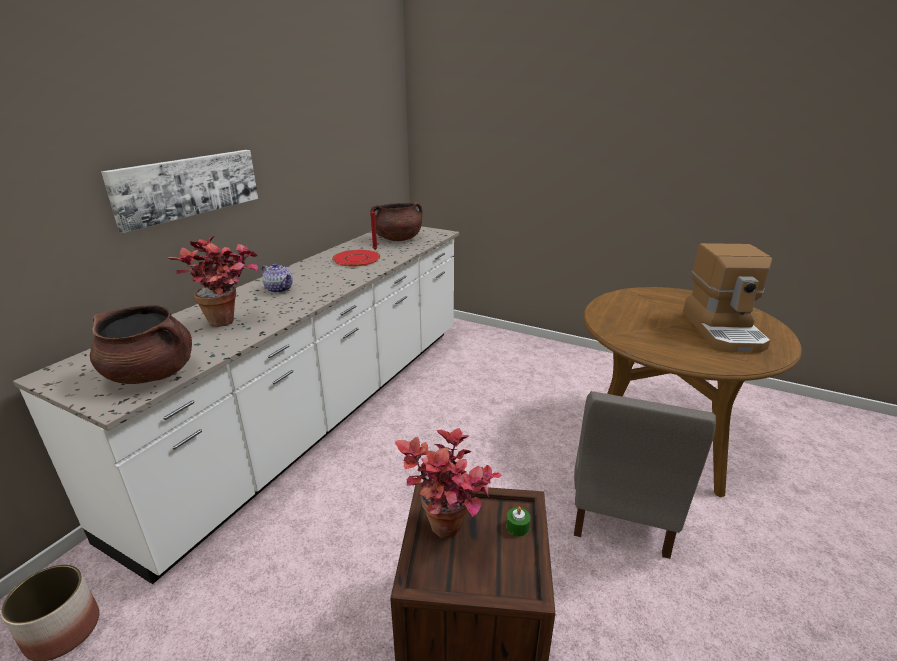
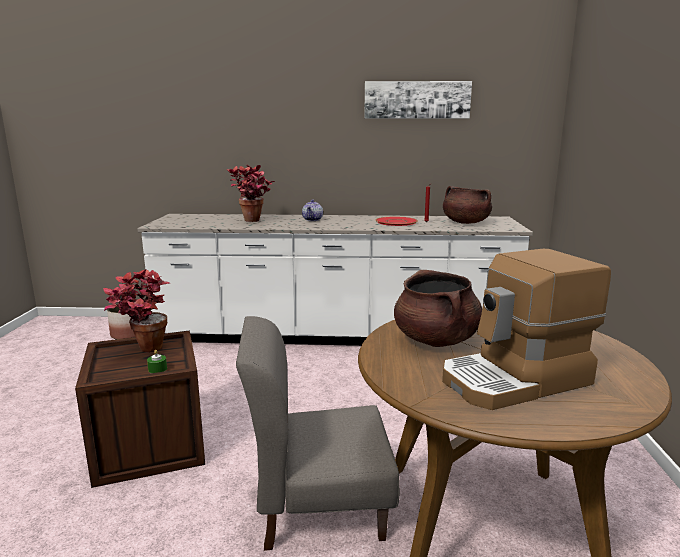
camera: 65 degrees right, 10 degrees down
(151, 374) = (184, 223): brown cooking pot -> brown cooking pot (436, 340)
(188, 186) = (287, 139): picture -> picture (417, 100)

